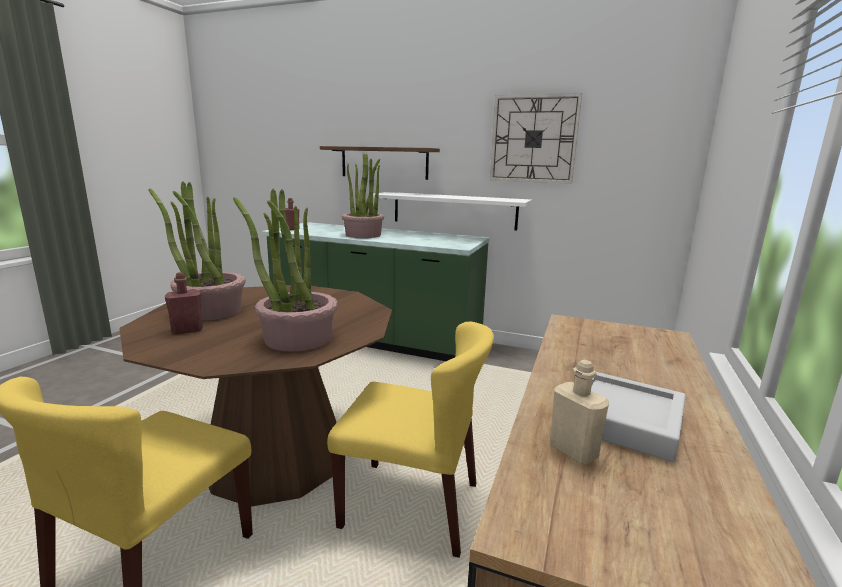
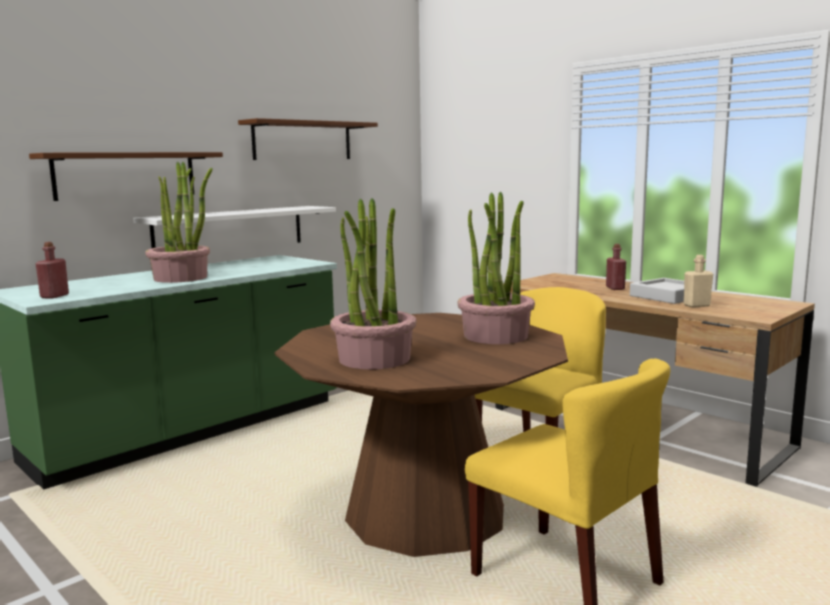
camera: 65 degrees left, 5 degrees down
(187, 330) = (438, 365): red bottle -> red bottle (615, 288)
(533, 139) = (303, 140): wall clock -> brown shelf

